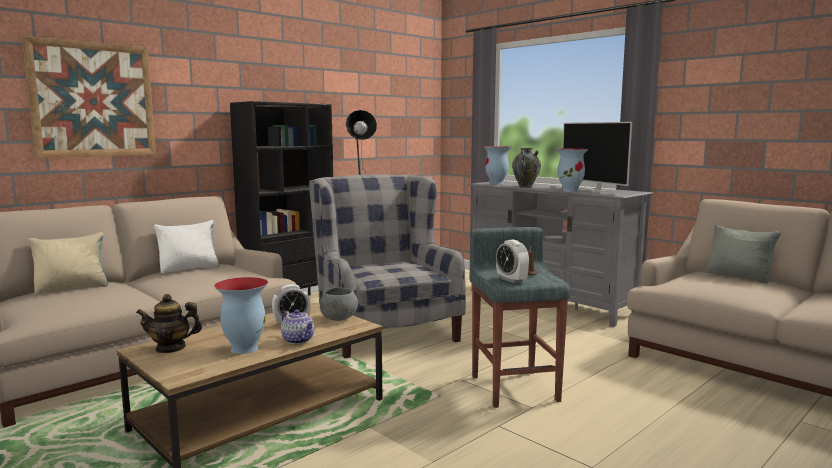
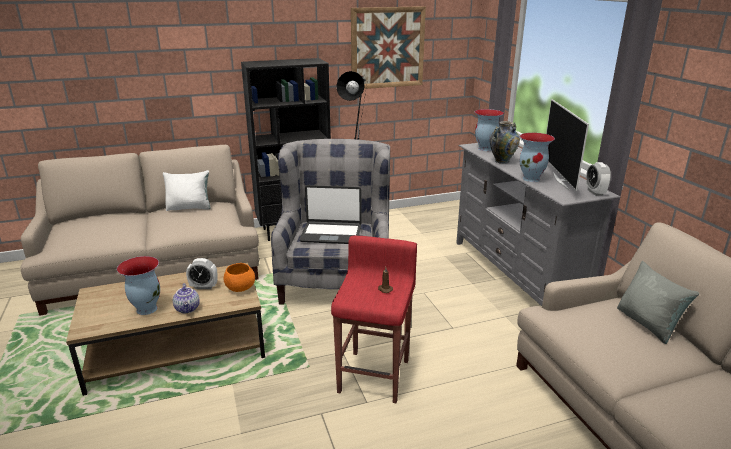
camera: 25 degrees right, 15 degrees up
(72, 288) = (100, 218): beige pillow -> none
(93, 100) = (125, 68): picture -> picture (387, 48)
(171, 348) = (108, 295): teapot -> none
(338, 318) = (240, 288): grey bowl -> orange bowl
(388, 268) = (331, 234): none -> laptop
(511, 280) = (357, 296): alarm clock -> alarm clock (595, 192)
(514, 387) = (374, 375): grey stool -> red stool

